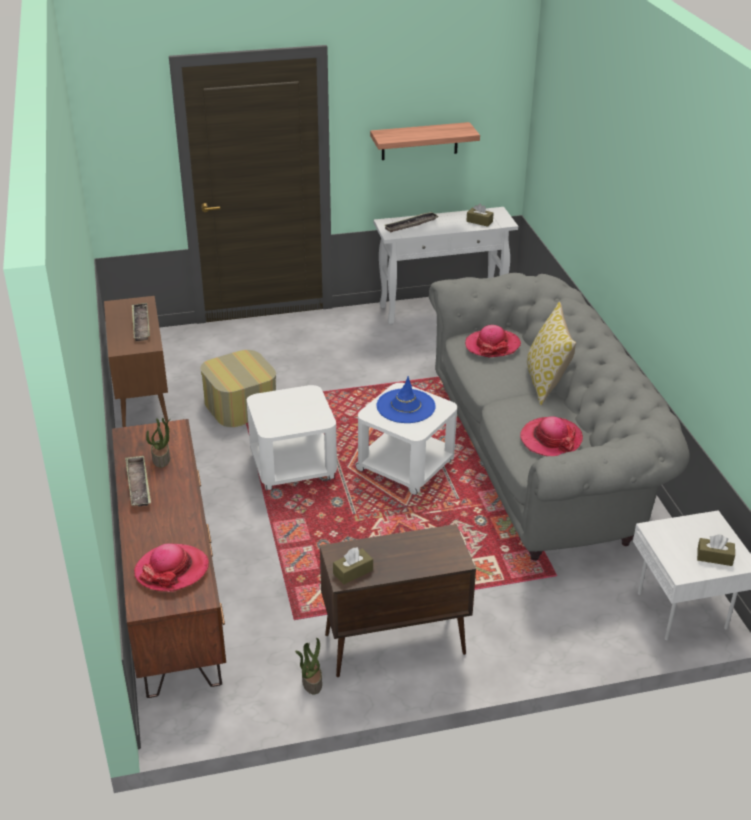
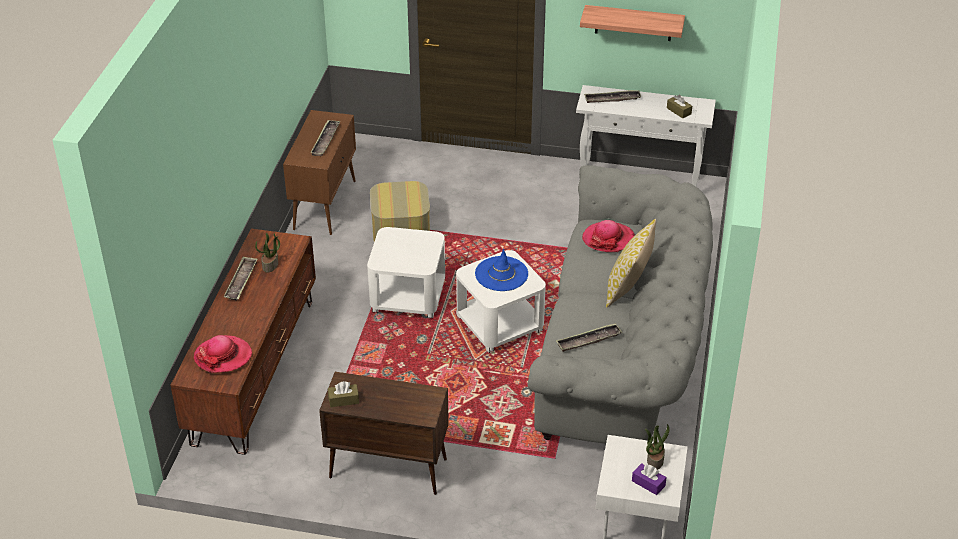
camera: 25 degrees right, 5 degrees up
(311, 682) = (308, 475): potted plant -> potted plant (654, 460)
(550, 439) = (588, 340): hat -> tray
(714, 557) = (648, 483): brown tissue box -> purple tissue box

